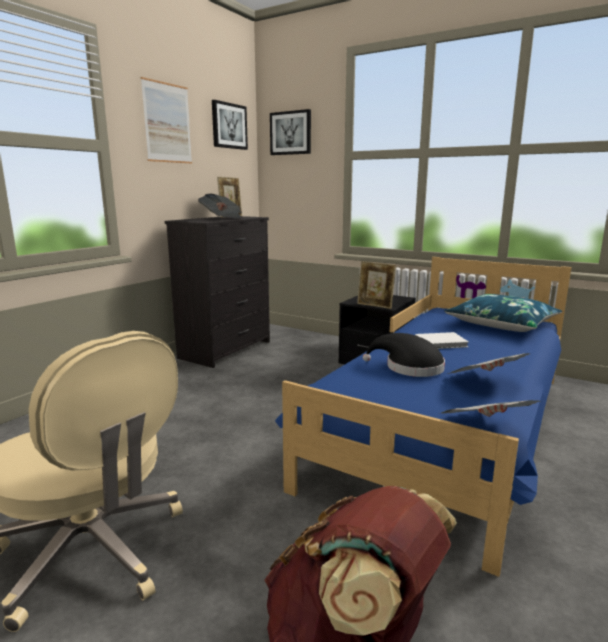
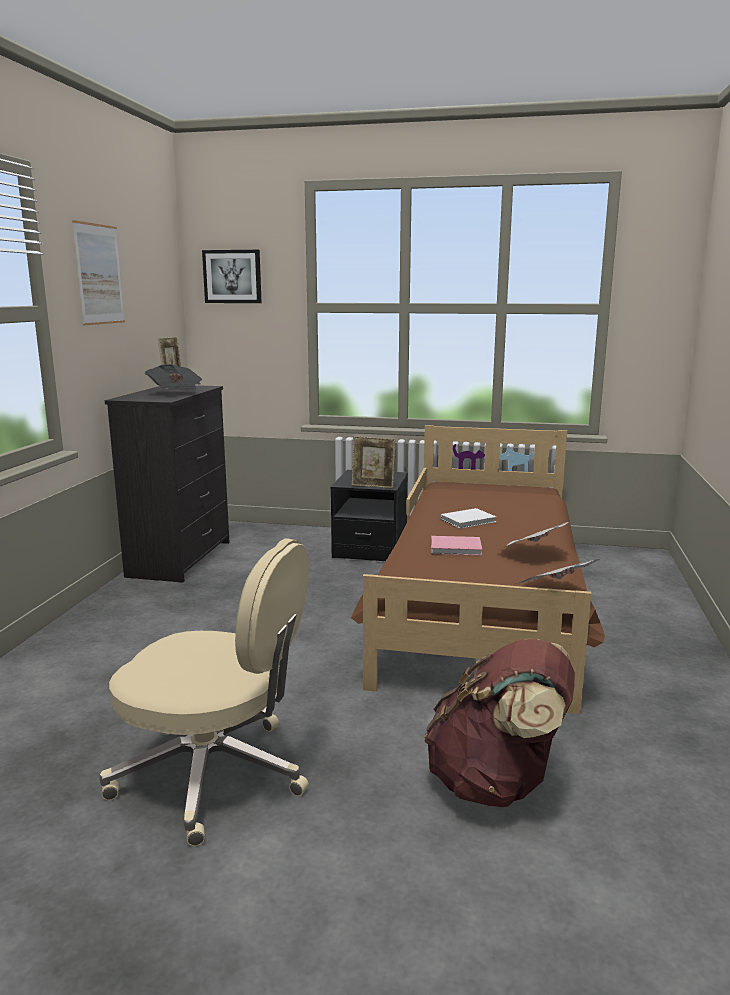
camera: 20 degrees left, 0 degrees up
(229, 126) = (156, 269): picture -> none
(409, 367) = (457, 548): black hat -> pink book
(449, 427) = (483, 606): blue bed -> brown bed
(502, 324) = (511, 495): blue pillow -> none

